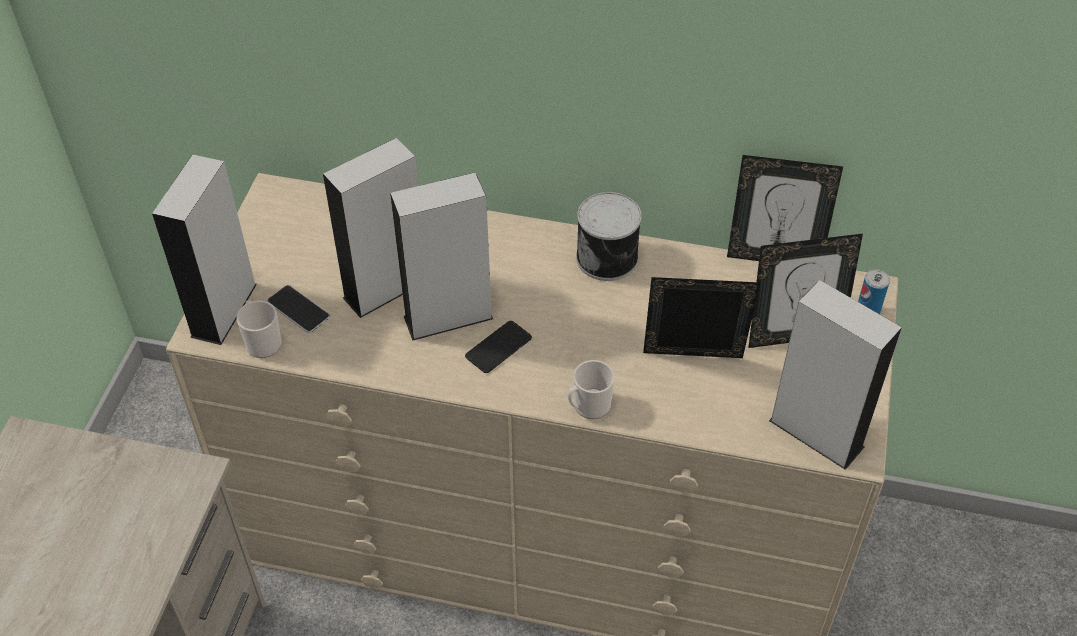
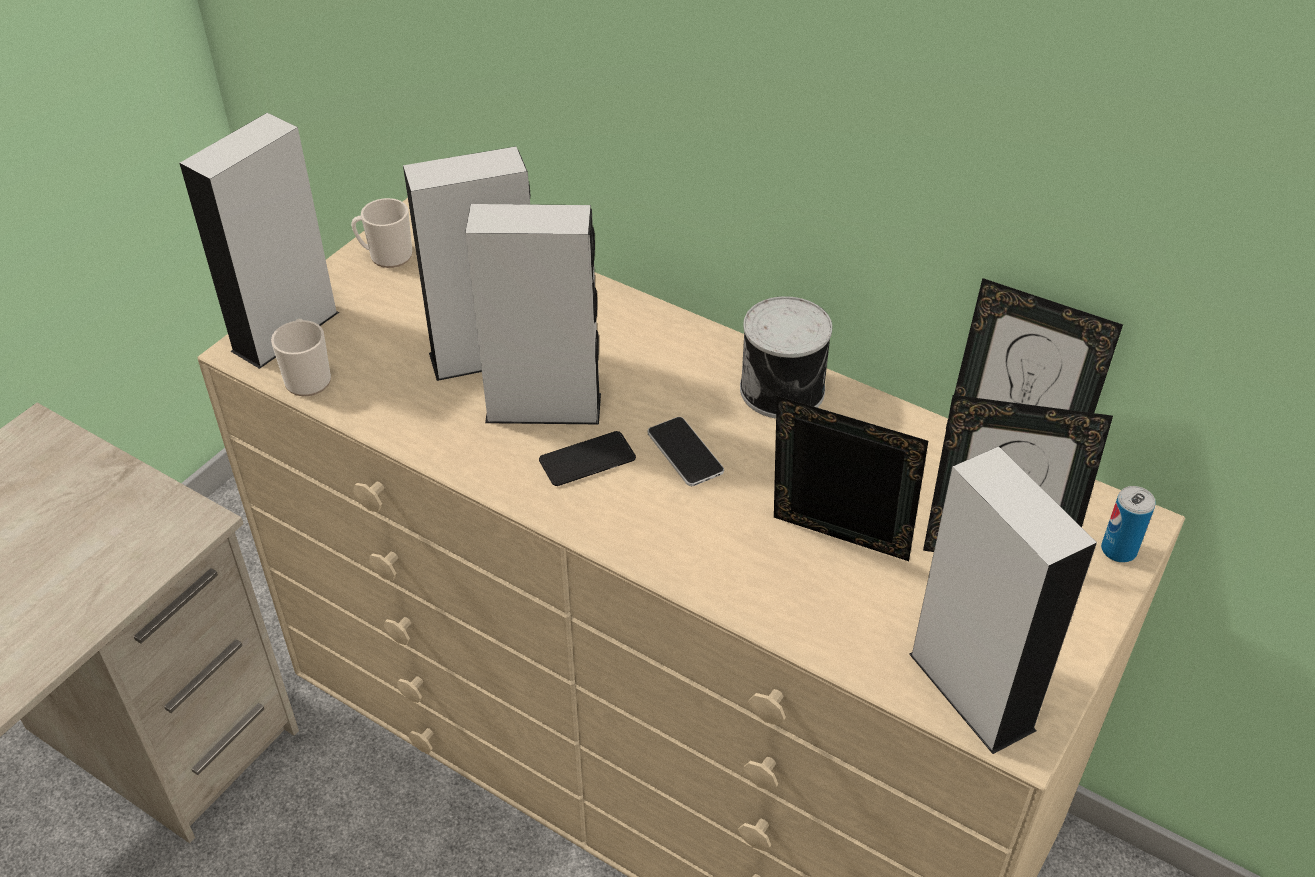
camera: 20 degrees right, 5 degrees down
(298, 310) = (370, 353): phone -> phone (685, 453)
(588, 406) = (666, 564): mug -> mug (386, 256)

